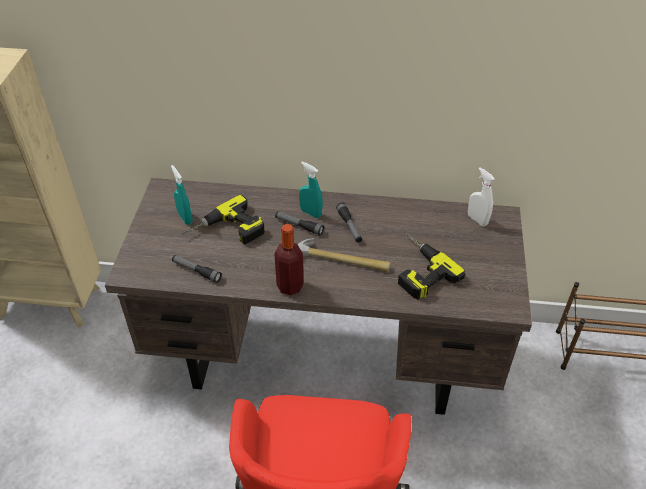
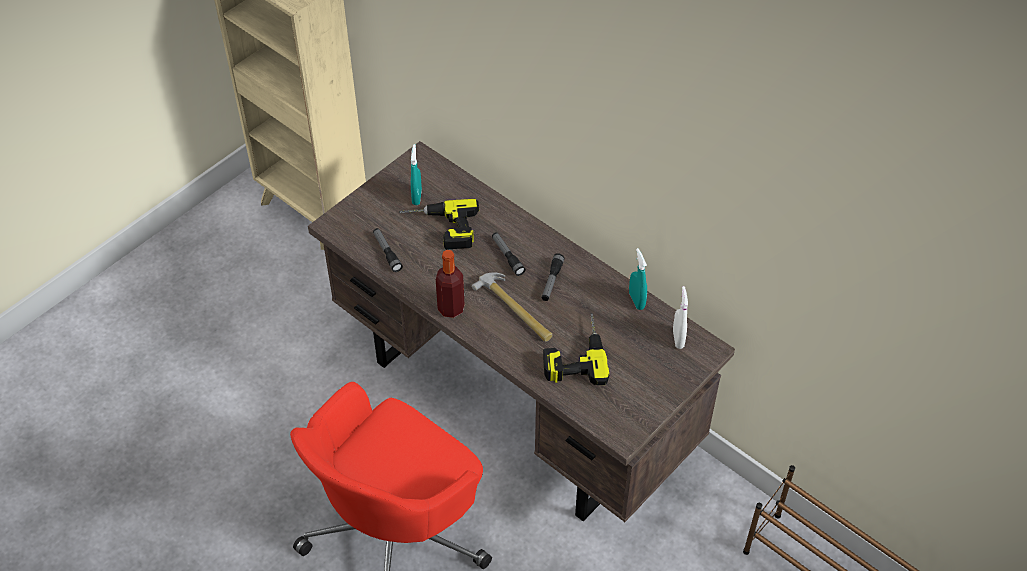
camera: 35 degrees right, 5 degrees up
(310, 213) = (529, 249): turquoise spray bottle -> turquoise spray bottle (636, 301)

